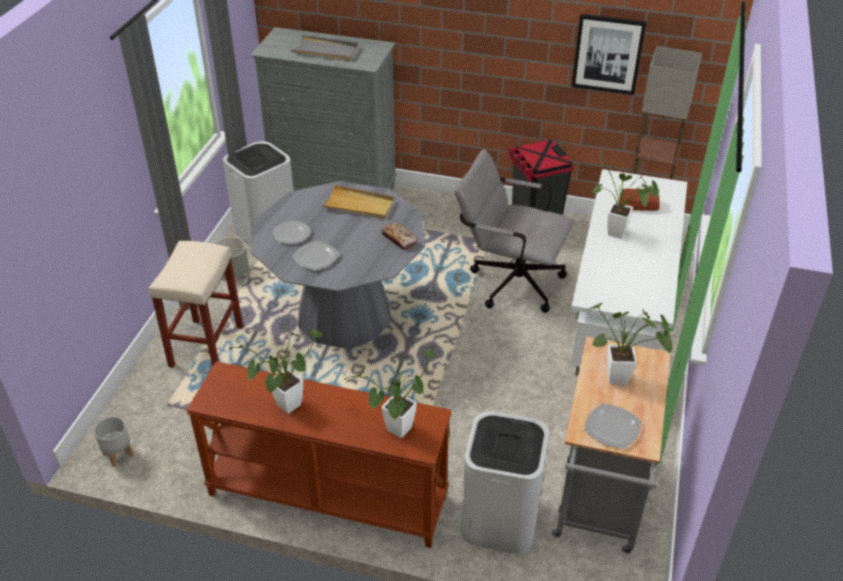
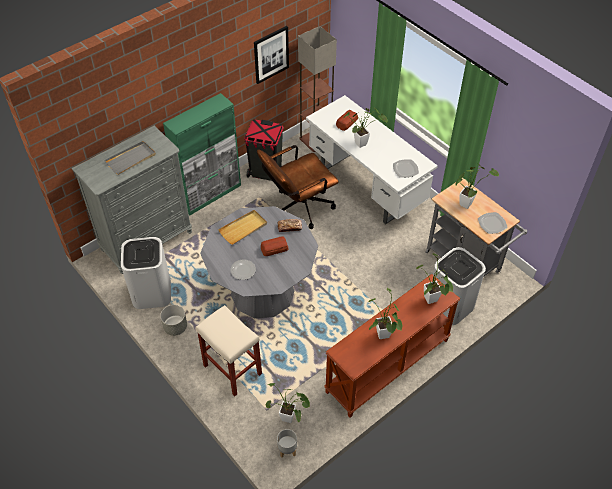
camera: 55 degrees left, 10 degrees up
(168, 434) = (290, 419): none -> potted plant
(316, 257) = (274, 269): plate -> plate (405, 169)
(350, 242) = (274, 248): none -> bread
(450, 203) = (210, 194): none -> green cabinet
(509, 281) = (298, 208): grey office chair -> brown office chair

